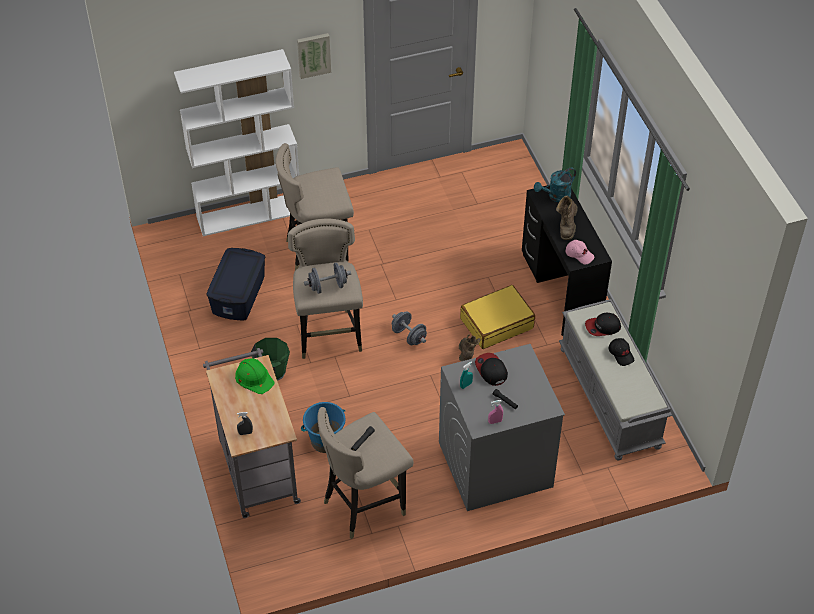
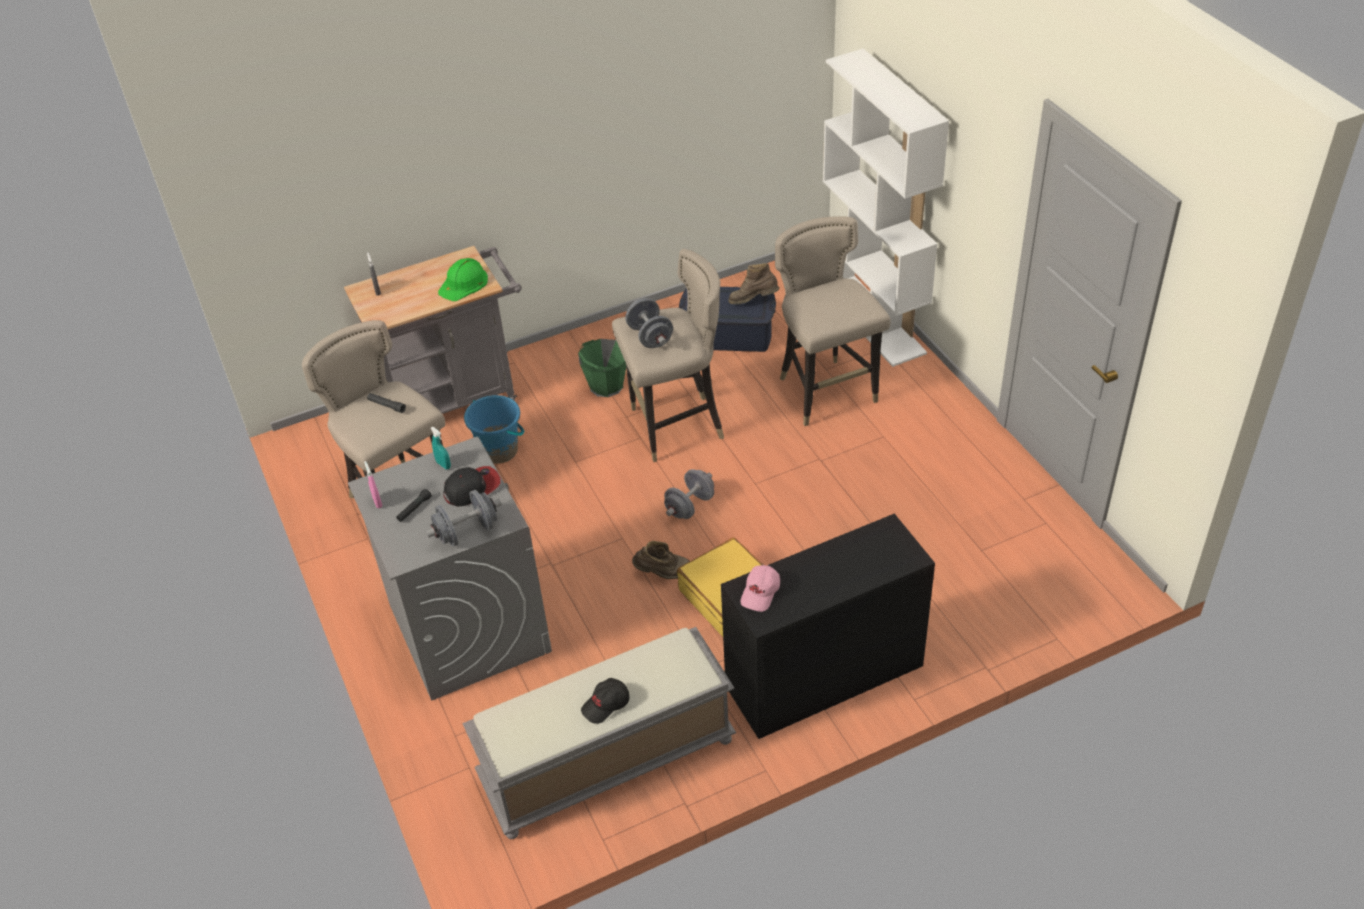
camera: 85 degrees right, 5 degrees down
(313, 54) = (980, 167): picture -> none
(530, 374) = (467, 532): none -> grey dumbbell
(556, 196) = (890, 551): turquoise watering can -> none
(566, 227) = (821, 571): brown boot -> brown boot (753, 301)
(602, 327) = (661, 676): cap -> none

